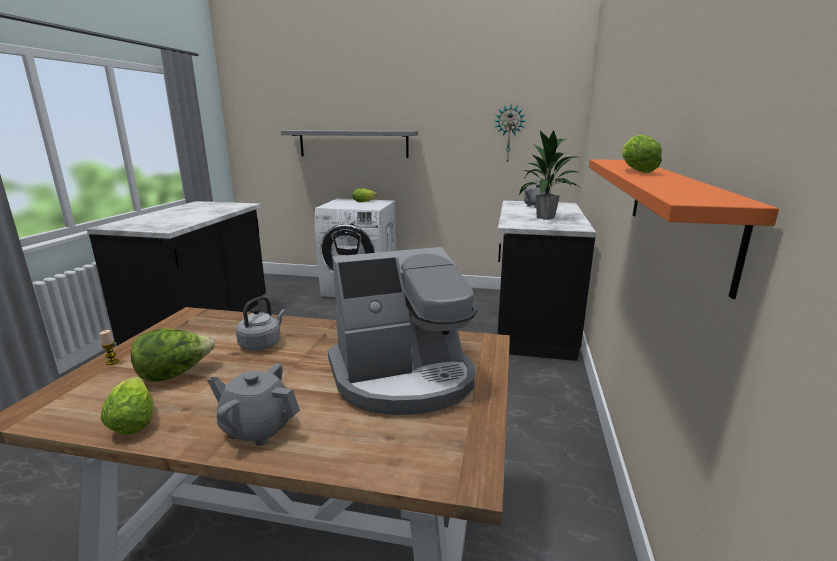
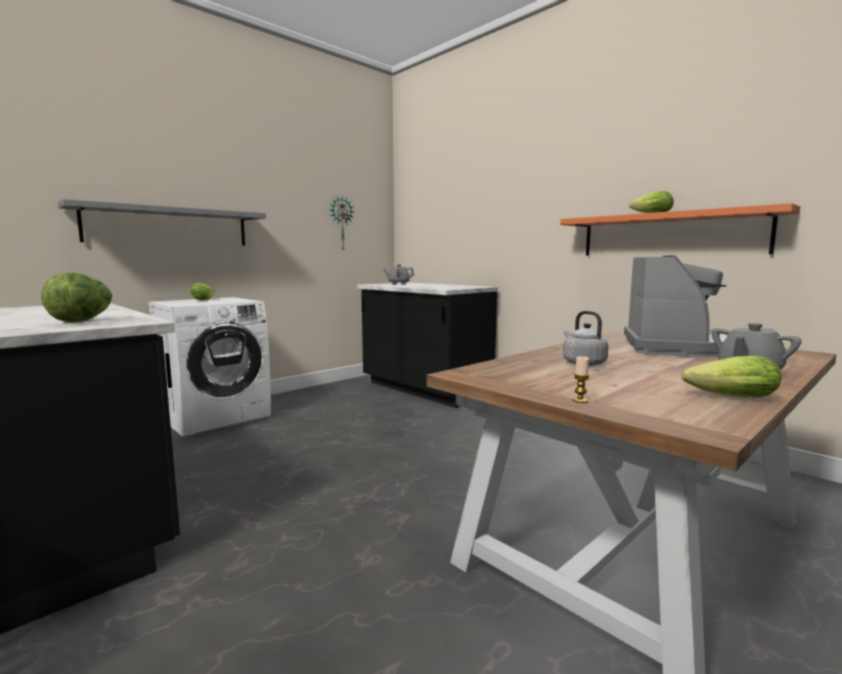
camera: 55 degrees left, 10 degrees down
(175, 374) = (633, 384): lettuce -> lettuce (83, 320)
(546, 218) = (440, 286): potted plant -> none

